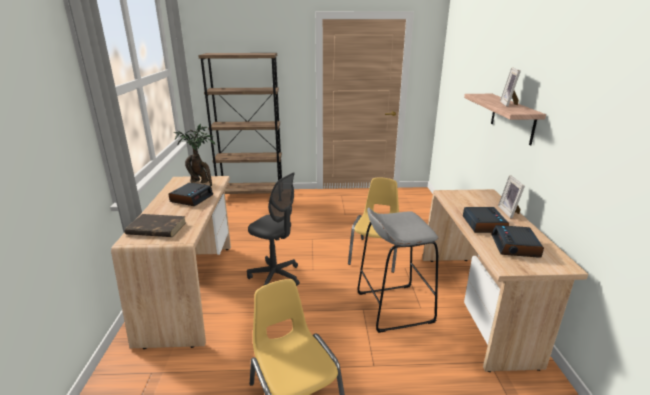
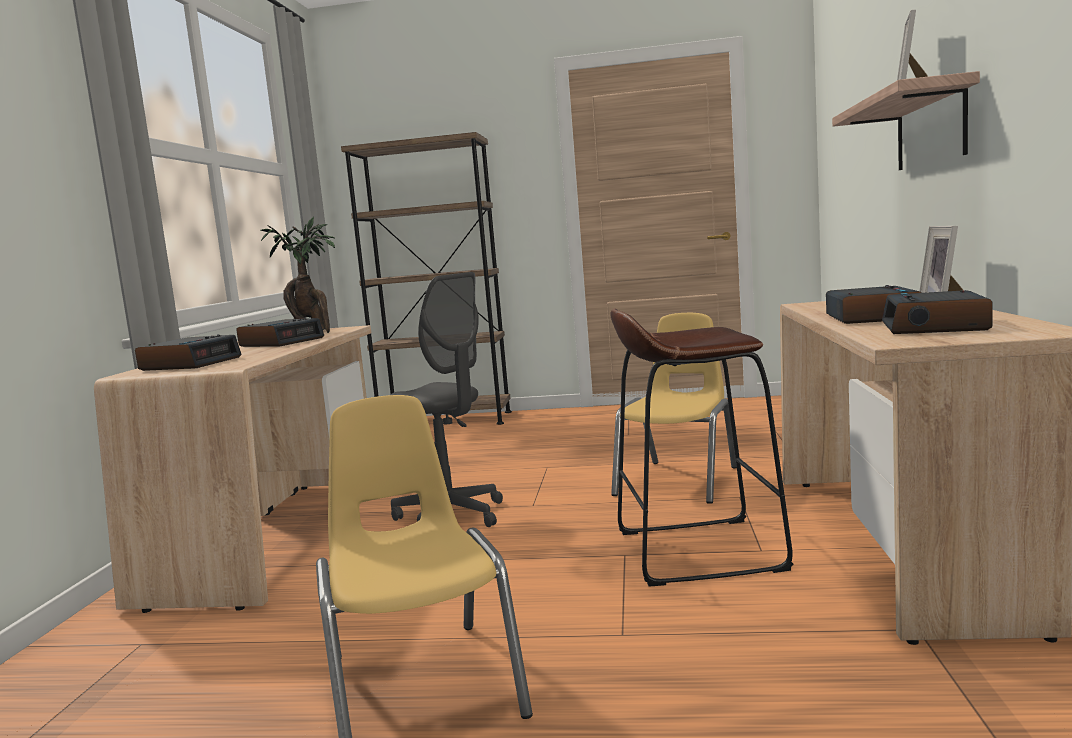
camera: 10 degrees right, 15 degrees down
(156, 229) = (191, 363): brown book -> alarm clock
(394, 307) = (698, 550): grey stool -> brown stool

